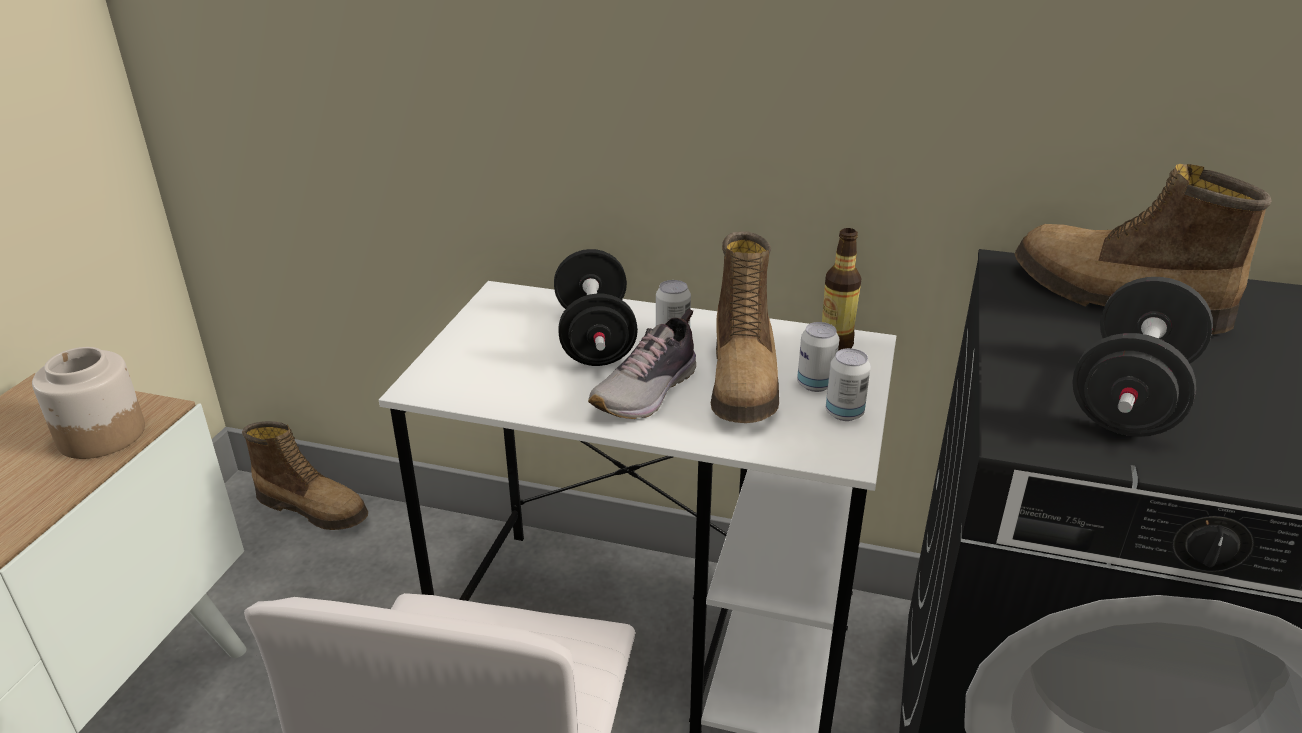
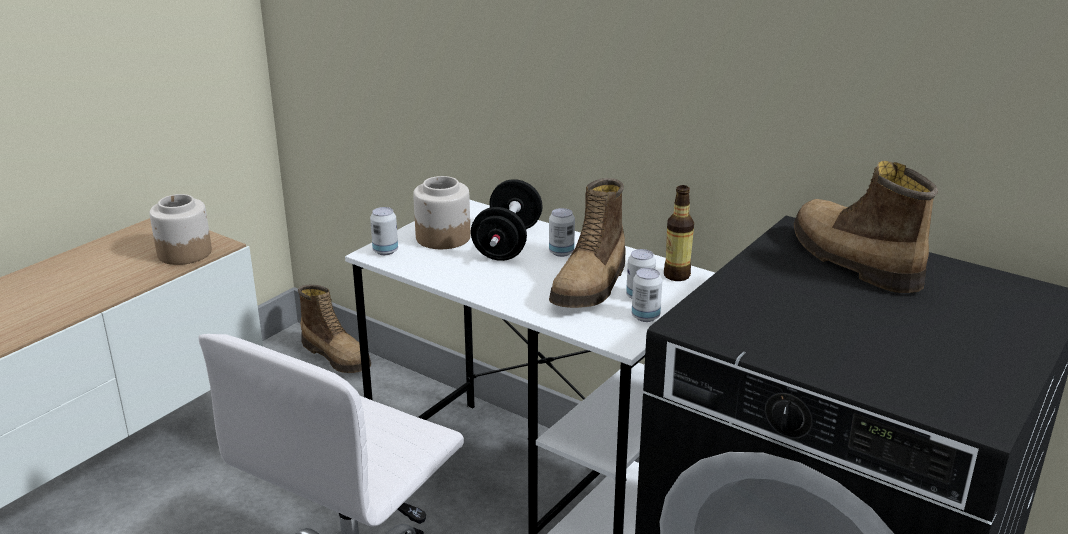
camera: 20 degrees right, 5 degrees down
(434, 381) = (385, 251): none -> can
(504, 345) = (444, 238): none -> jar
(648, 391) = (519, 281): shoe -> none
(1130, 397) = (789, 317): black dumbbell -> none

